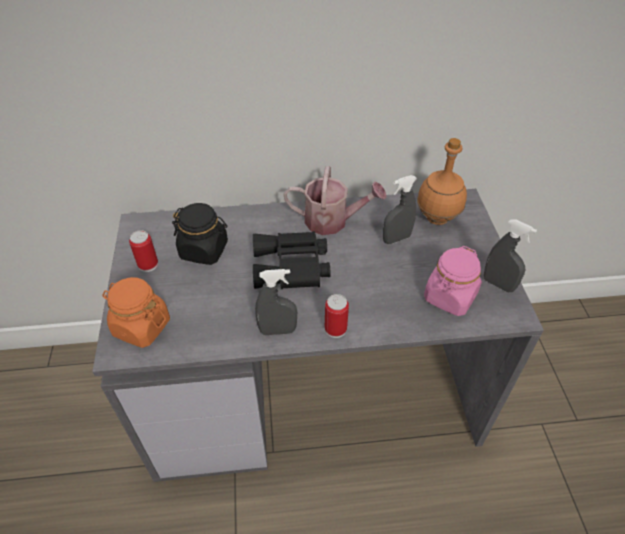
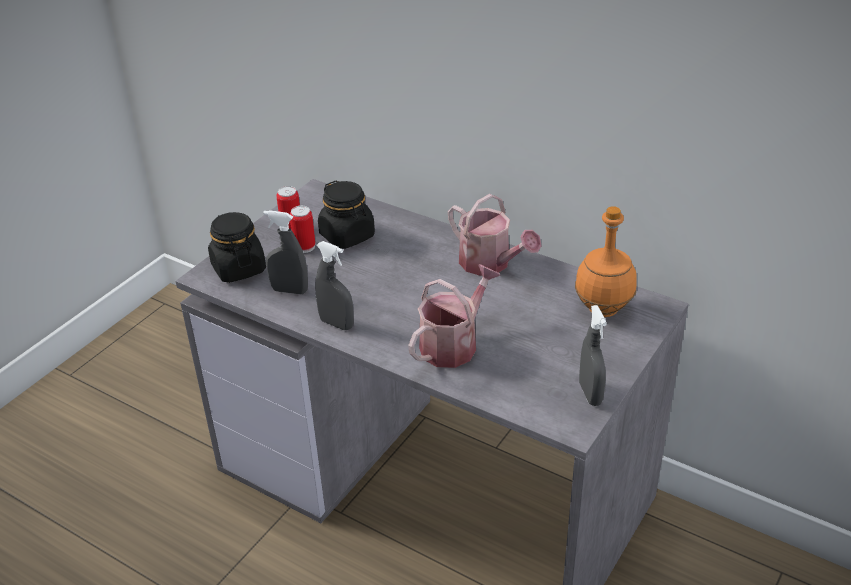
camera: 40 degrees right, 10 degrees down
(141, 327) = (238, 268): orange jar -> black jar
(292, 267) = (405, 284): black binoculars -> none
(335, 329) = (385, 347): can -> can (304, 247)
(378, 297) = (453, 344): none -> watering can
(396, 239) = (535, 307): grey spray bottle -> grey spray bottle (289, 290)
(450, 297) = (524, 378): pink jar -> none

